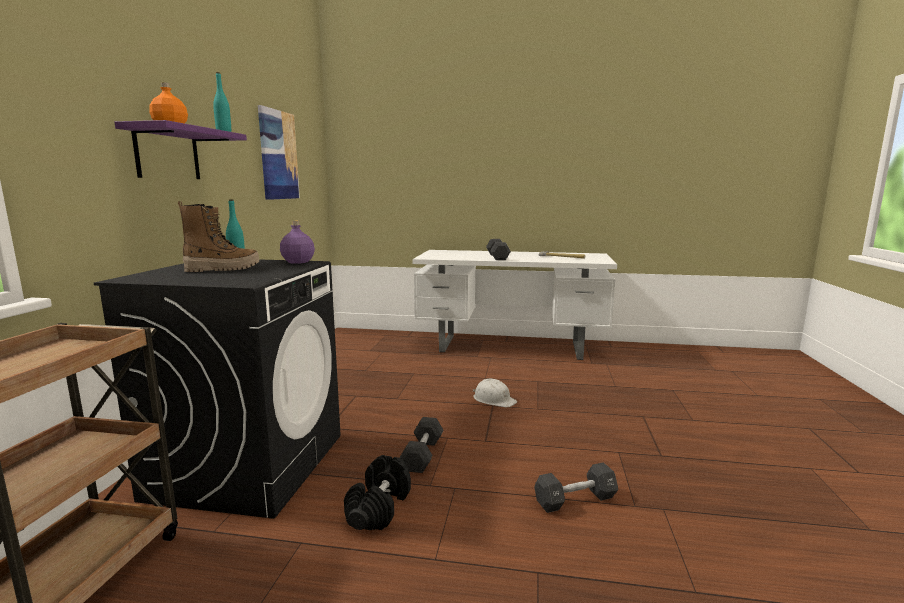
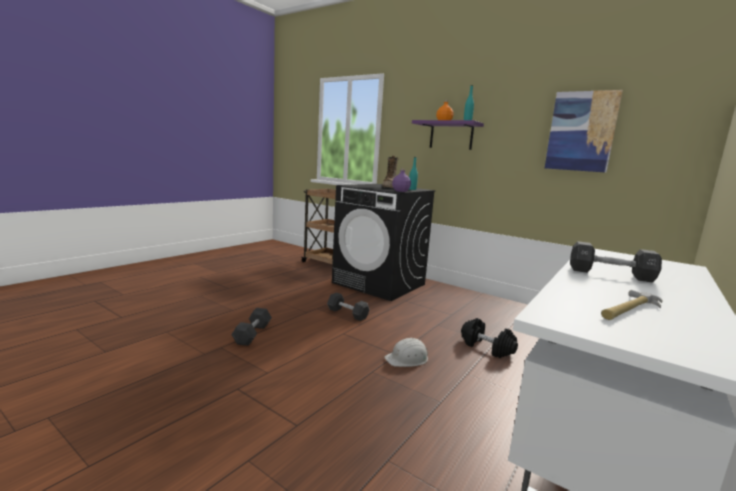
camera: 115 degrees right, 0 degrees up
(379, 508) = (314, 297): black dumbbell -> black dumbbell (486, 347)

